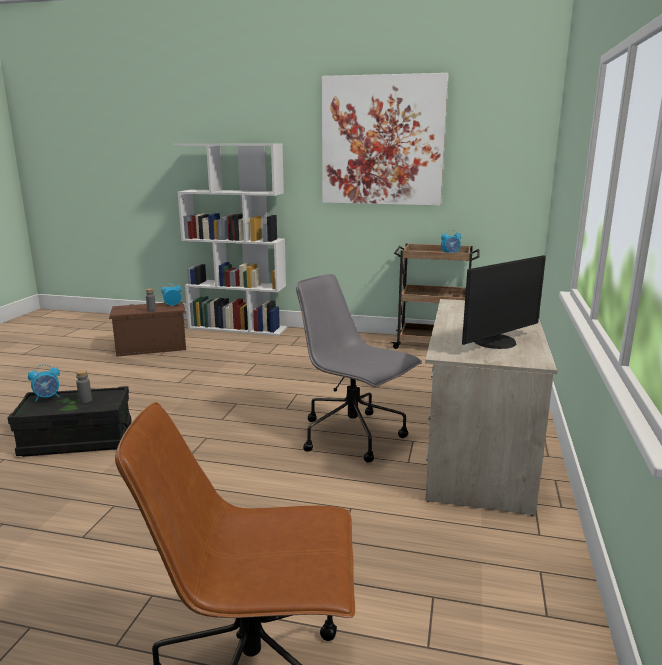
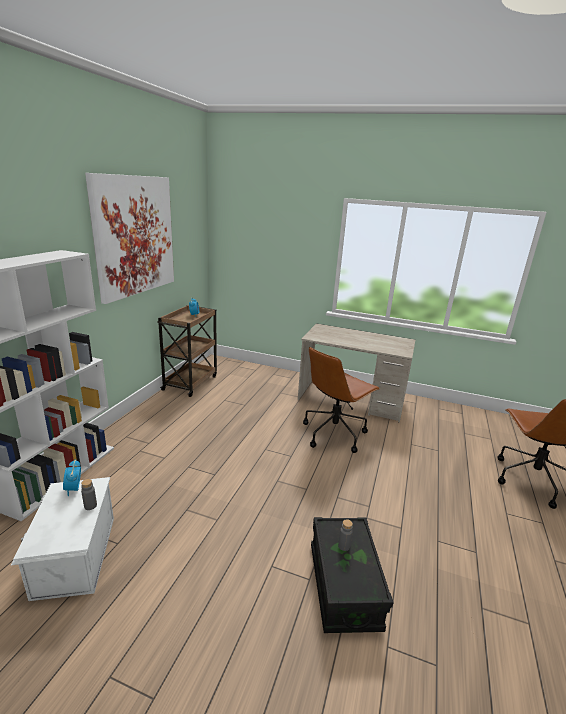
camera: 85 degrees left, 5 degrees up
(47, 398) = (342, 578): alarm clock -> none
(151, 346) = (74, 556): brown storage box -> white storage box
(353, 436) = (334, 433): grey office chair -> brown office chair
(496, 342) = (383, 341): monitor -> none

